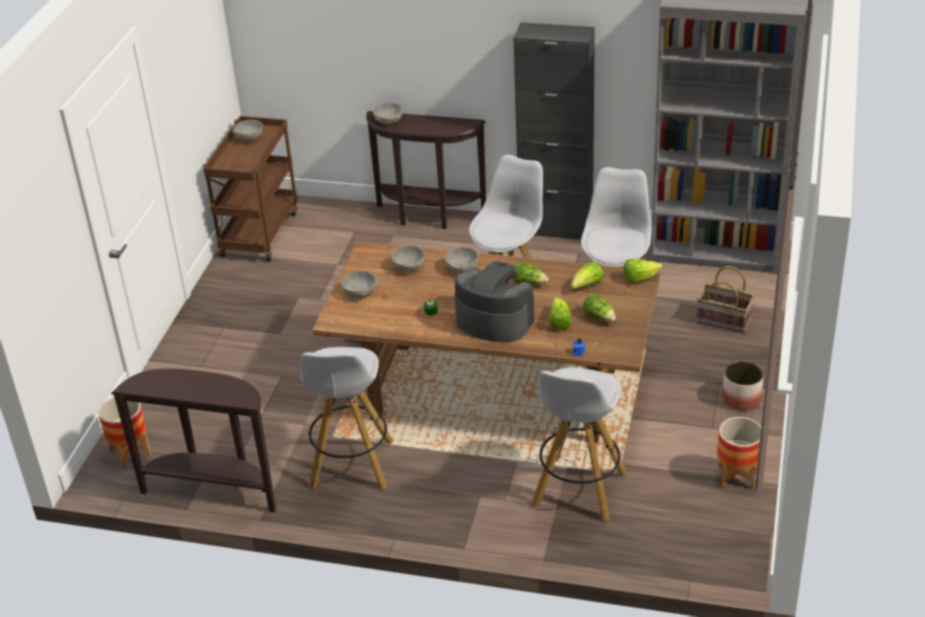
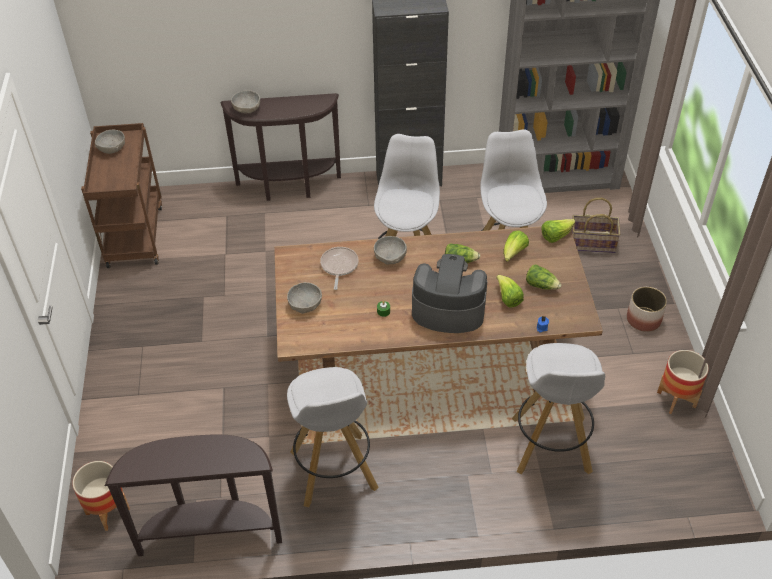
camera: 20 degrees left, 10 degrees up
(408, 267) = (339, 266): grey bowl -> frying pan

